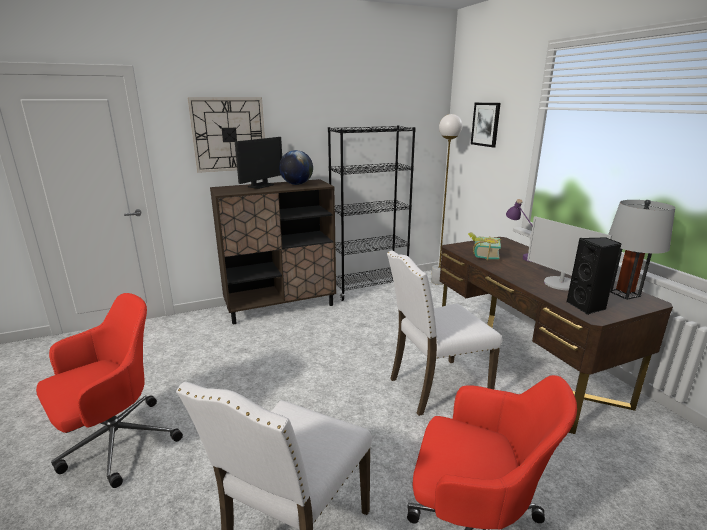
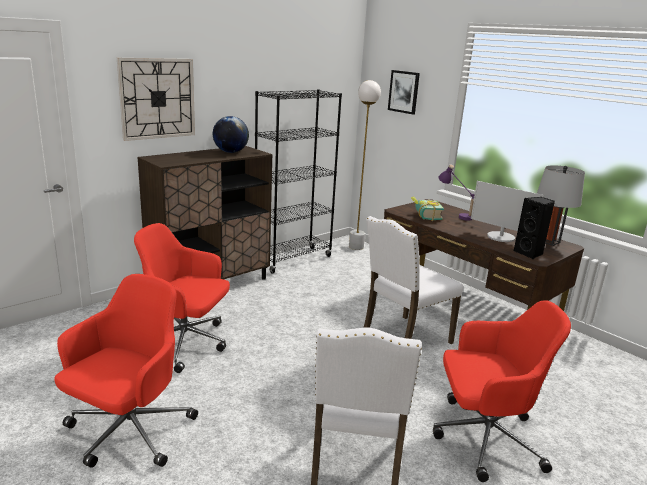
camera: 20 degrees left, 0 degrees up
(222, 360) = (185, 343): none -> red office chair
(261, 186) = (194, 154): monitor -> none

